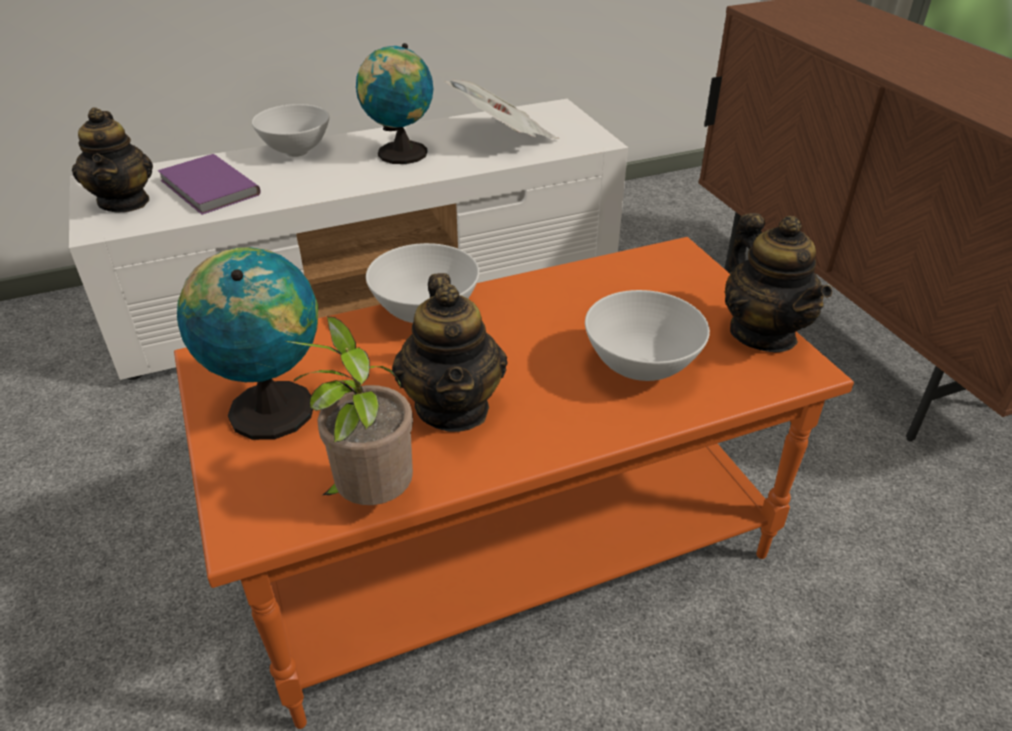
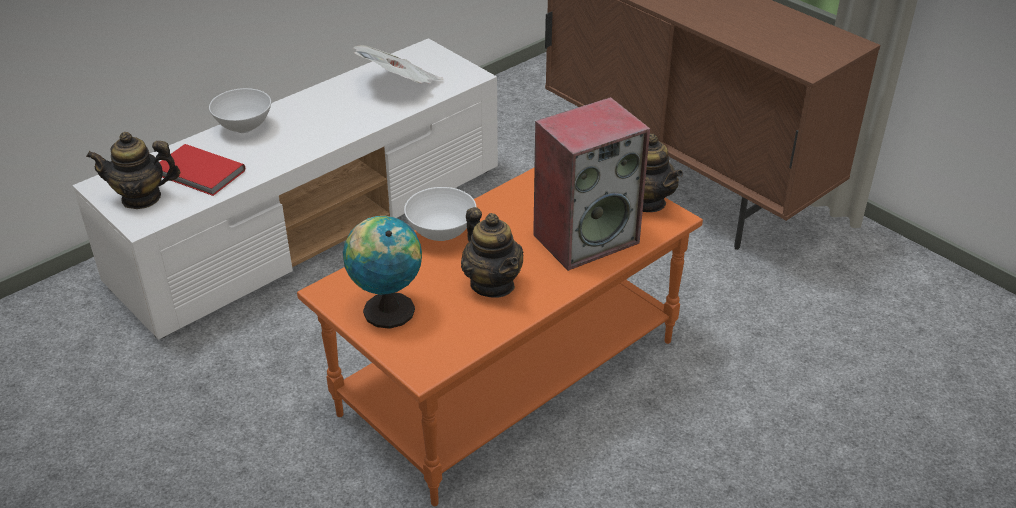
camera: 20 degrees left, 0 degrees up
(124, 202) = (141, 198): teapot -> teapot turned 120 degrees clockwise
(208, 188) = (199, 173): purple book -> red book
(371, 498) = (478, 340): potted plant -> none
(400, 154) = (329, 115): globe -> none
(641, 368) = (586, 238): white bowl -> speaker

